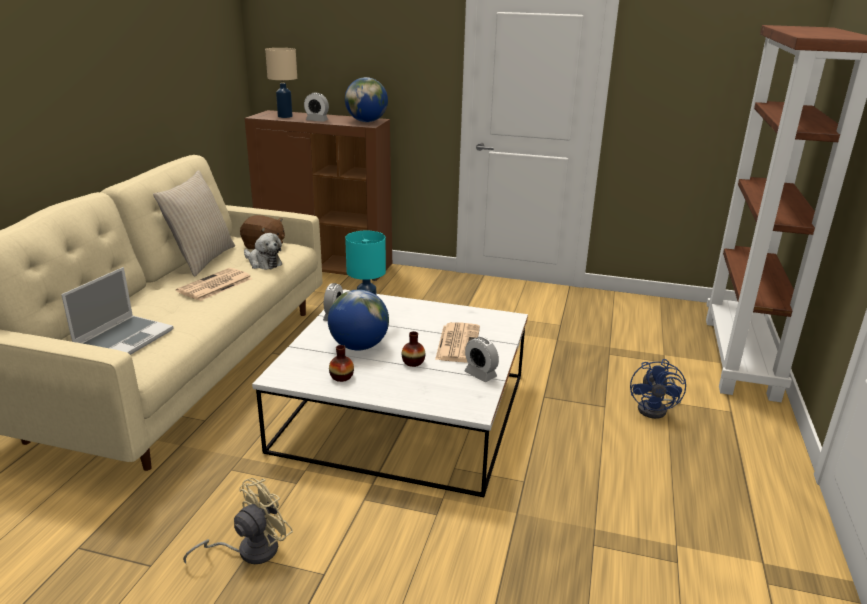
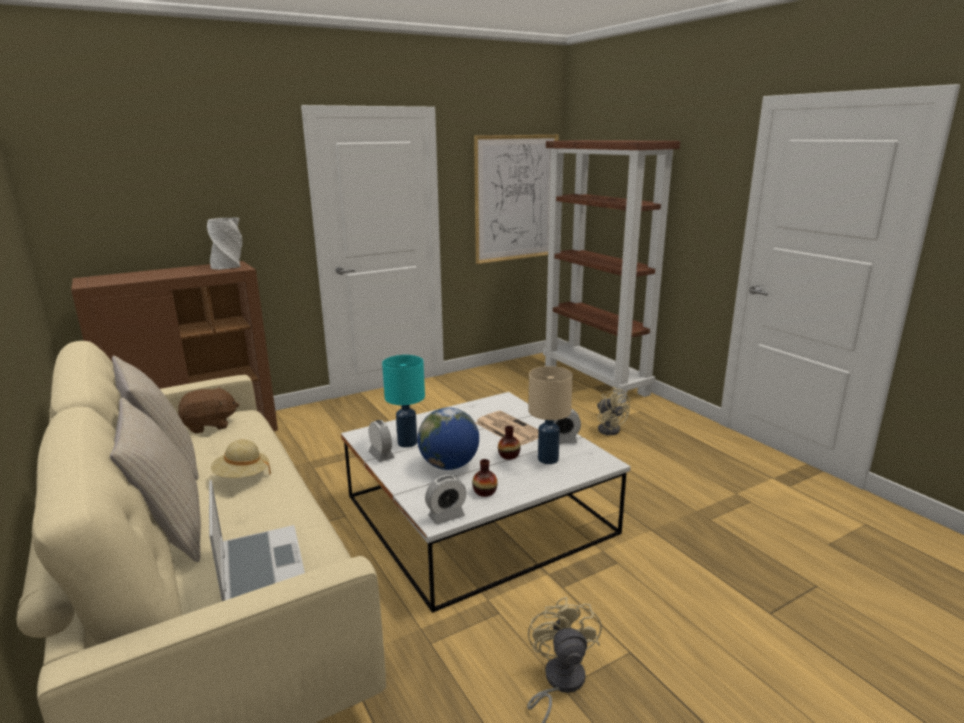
camera: 45 degrees left, 5 degrees down
(134, 299) = (170, 531): none -> beige pillow
(214, 285) = (242, 476): newspaper -> beige hat
(263, 263) = (245, 438): plush toy -> none
(284, 116) = (120, 279): beige table lamp -> beige table lamp (548, 459)
(317, 120) = (173, 275): alarm clock -> alarm clock (446, 516)
(366, 121) = (229, 266): globe -> grey vase
(656, 409) = (609, 428): blue fan -> beige fan
(724, 98) = (516, 198): none -> picture

